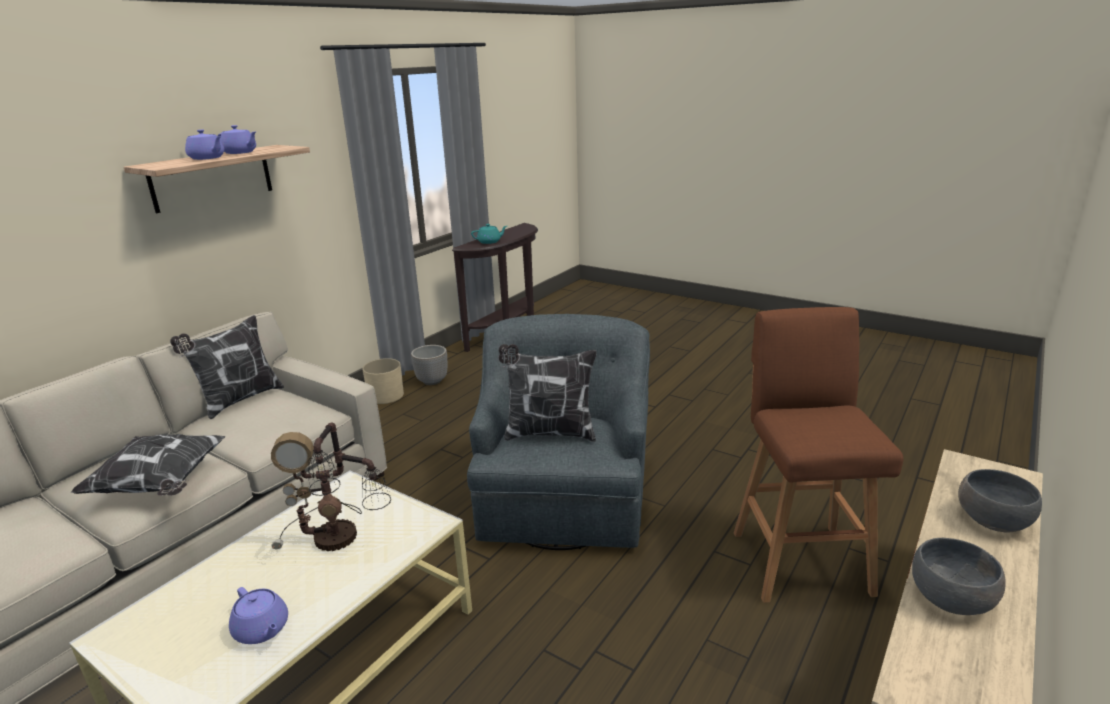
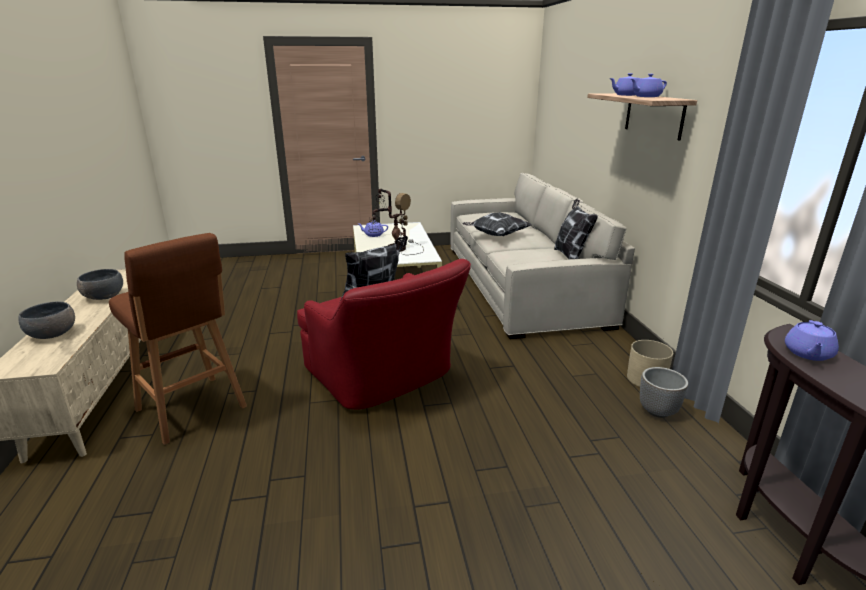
camera: 135 degrees right, 0 degrees up
(490, 242) = (807, 354): turquoise teapot -> purple teapot
(564, 496) = (385, 377): grey armchair -> red armchair

